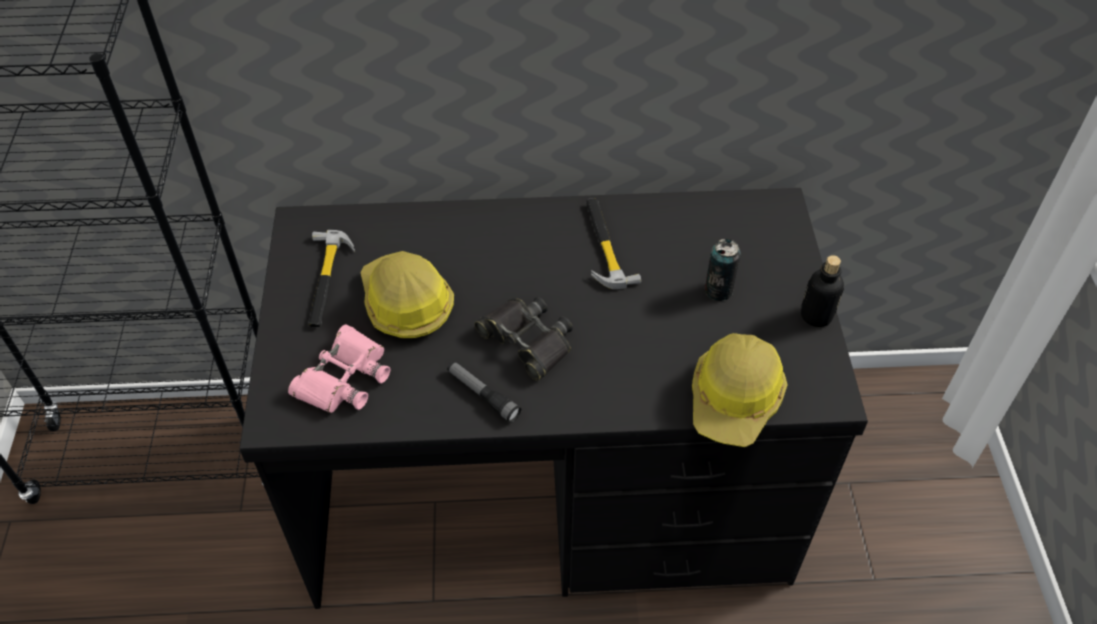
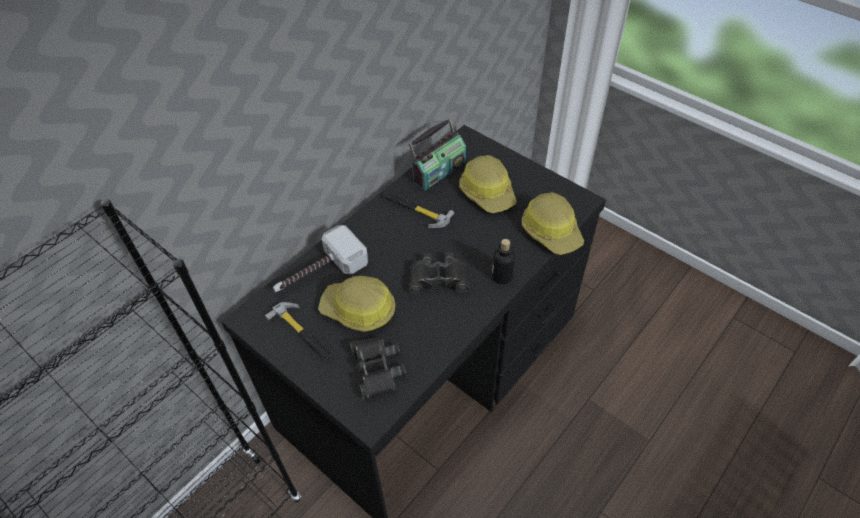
camera: 45 degrees left, 0 degrees up
(344, 378) = (376, 368): pink binoculars -> black binoculars
(418, 232) = (318, 272): none -> hammer
(483, 395) = (451, 318): flashlight -> none
(691, 220) = (438, 171): none -> radio
(718, 290) = (488, 192): can -> hard hat
(816, 316) = (537, 173): bottle -> bottle (502, 277)

